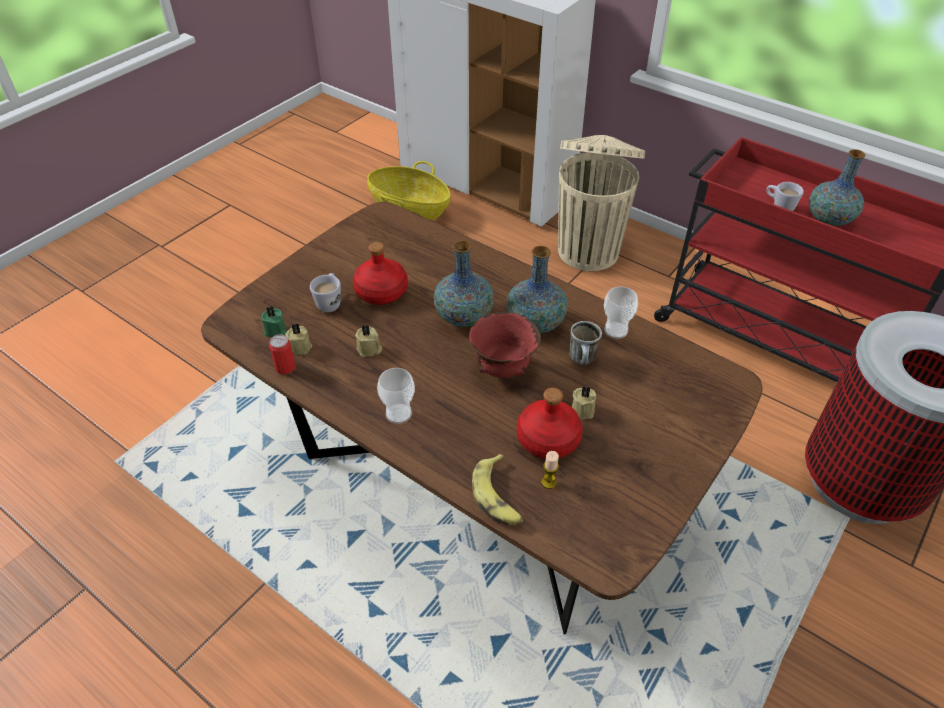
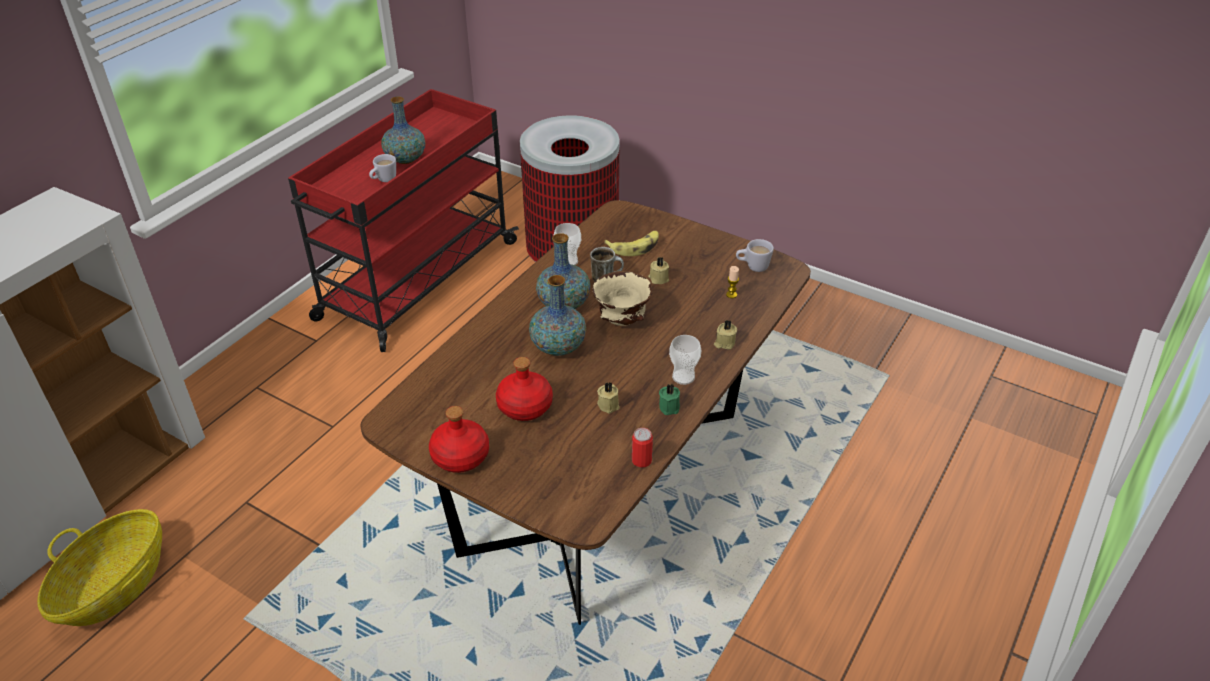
camera: 95 degrees left, 5 degrees down
(276, 331) = (591, 478): green candle -> green candle (670, 406)
(300, 346) = (611, 455): beige candle -> beige candle (724, 343)
(330, 302) = (542, 443): white mug -> white mug (752, 267)
(498, 497) = (751, 318): banana -> banana (635, 247)
(503, 368) = (621, 320): red bowl -> beige bowl
(548, 440) = (692, 295): red bottle -> red bottle (461, 455)
(588, 250) = (257, 400): beige trash can -> none

